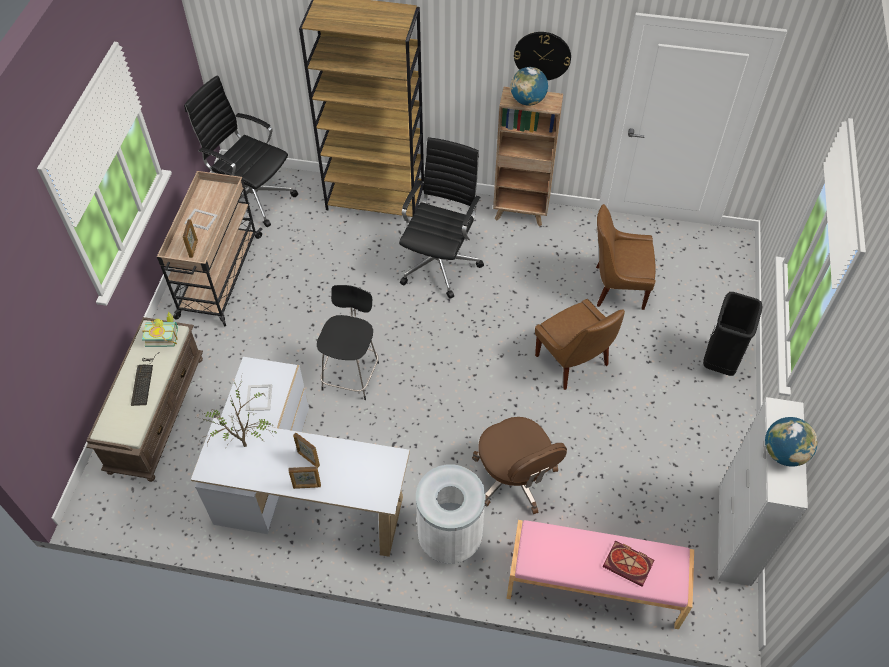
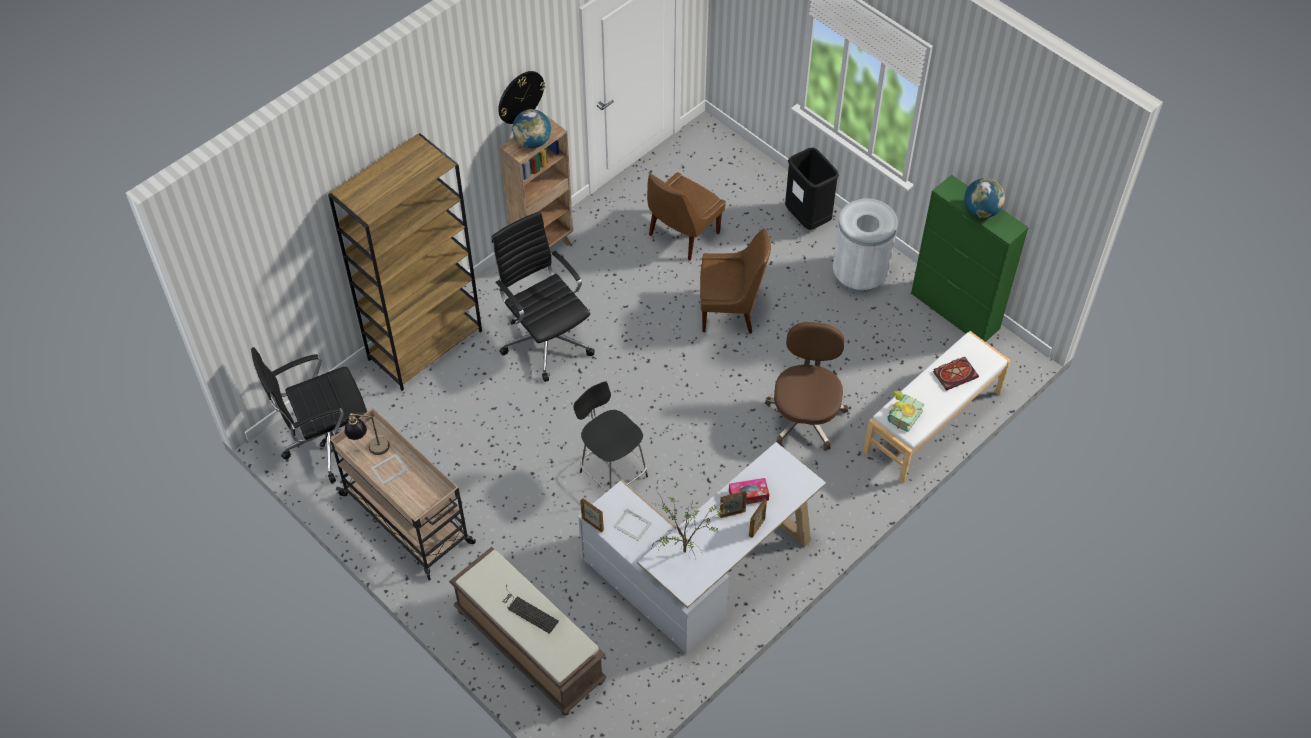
camera: 55 degrees left, 0 degrees up
(163, 335) = (488, 573): book -> book (901, 415)
(193, 248) = (422, 492): picture frame -> picture frame (592, 524)
(212, 198) = (369, 447): none -> table lamp
(336, 460) = (748, 495): none -> tissue box
(450, 538) = (825, 490): white trash can -> white trash can (859, 275)
(515, 478) = (805, 416): brown office chair -> brown office chair turned 90 degrees counterclockwise
(594, 587) = (933, 422): pink bench -> white bench
(734, 535) = (955, 311): white cabinet -> green cabinet

